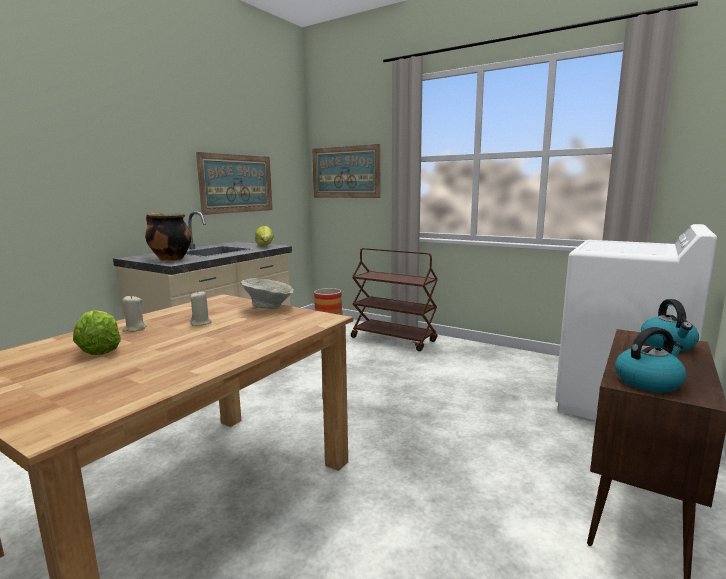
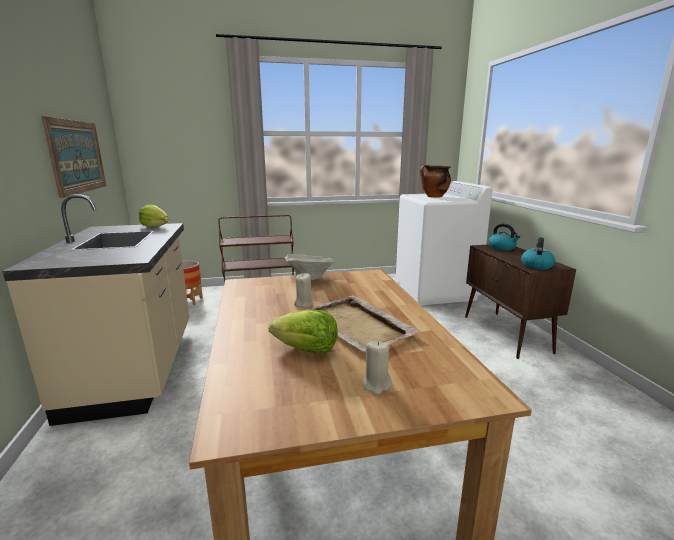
camera: 45 degrees left, 5 degrees up
(135, 329) = (266, 327): beige candle -> beige candle (376, 385)
(170, 259) = (106, 256): cooking pot -> cooking pot (434, 197)
(172, 349) = (357, 326): none -> beige tray
(345, 172) = (172, 142): picture -> none

